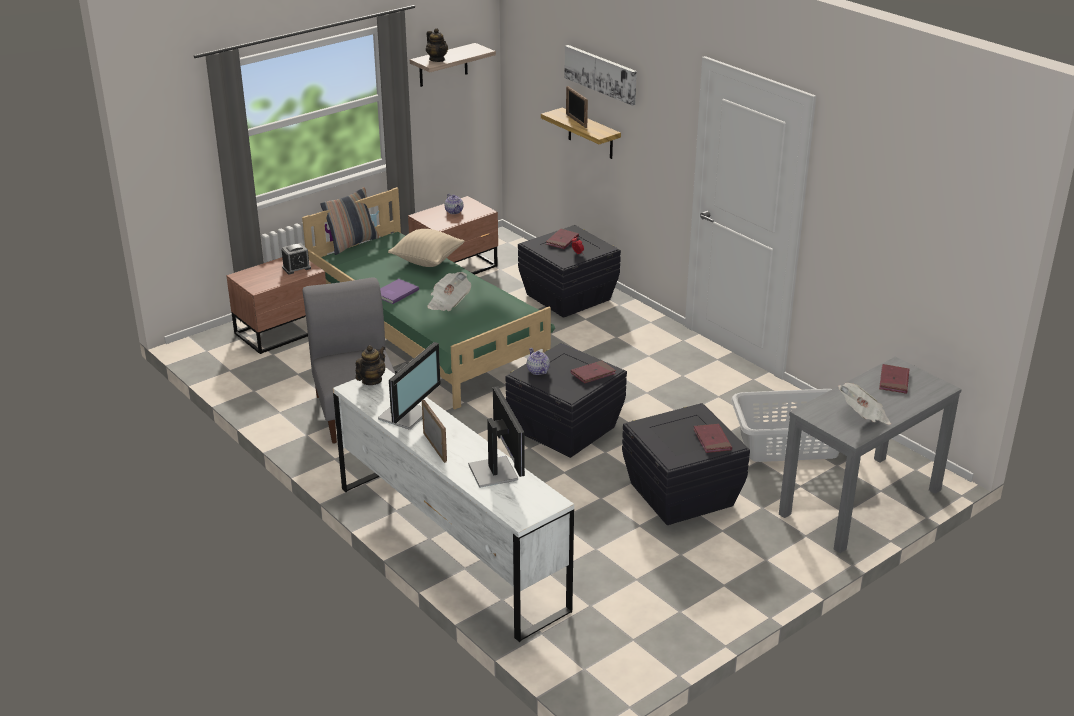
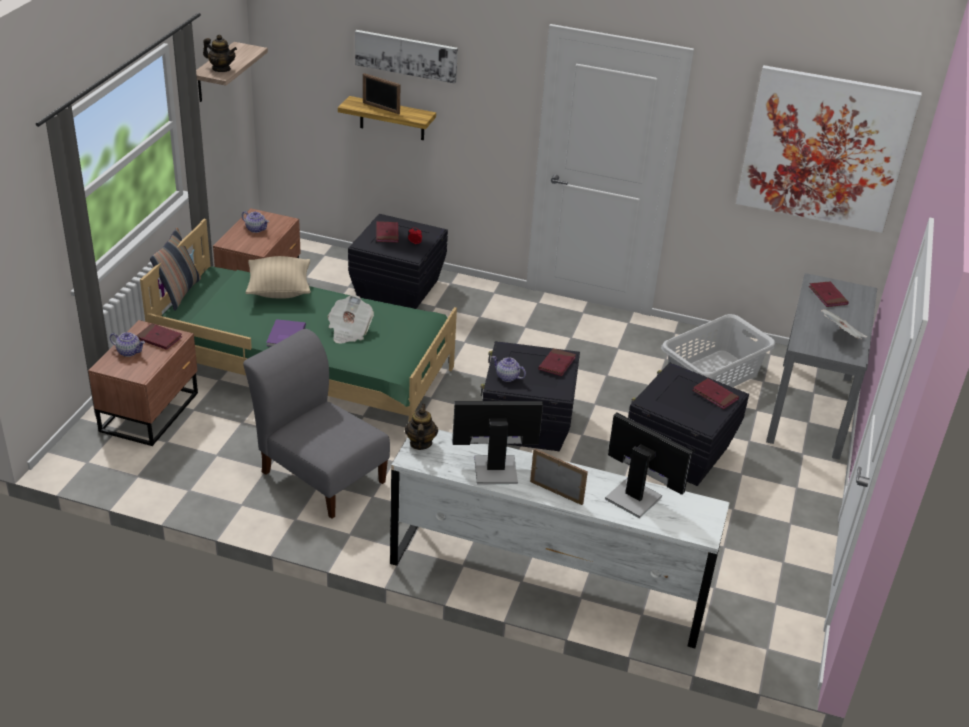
camera: 35 degrees left, 5 degrees up
(266, 271) = (129, 352): none -> teapot
(296, 268) = (159, 338): alarm clock -> red book
(406, 415) = (494, 468): monitor -> monitor turned 90 degrees counterclockwise
(928, 222) = (824, 149): none -> picture

